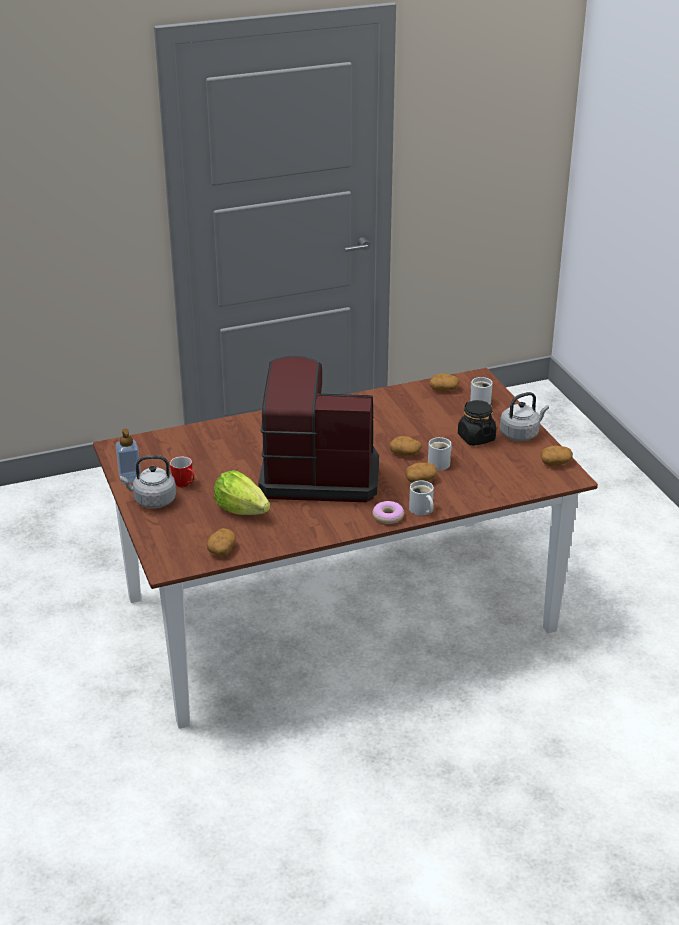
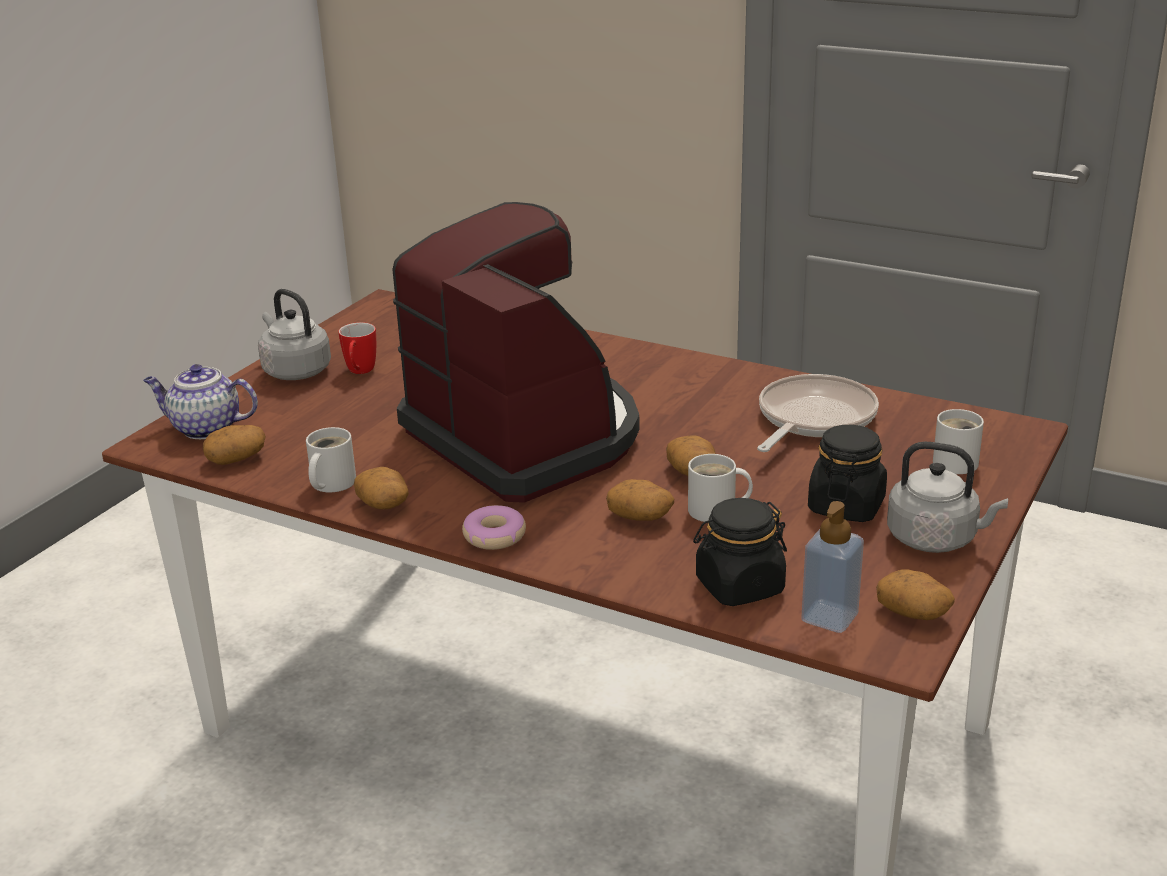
camera: 50 degrees right, 5 degrees down
(130, 478) = (328, 337): soap dispenser -> soap dispenser (829, 617)
(175, 547) = (204, 428): none -> teapot
(241, 509) = (353, 428): lettuce -> none
(406, 409) = (812, 419): none -> frying pan
(421, 510) = (555, 555): white mug -> white mug (330, 483)
(444, 389) = (928, 420): potato -> potato (384, 504)
(495, 485) = (739, 586): none -> black jar

